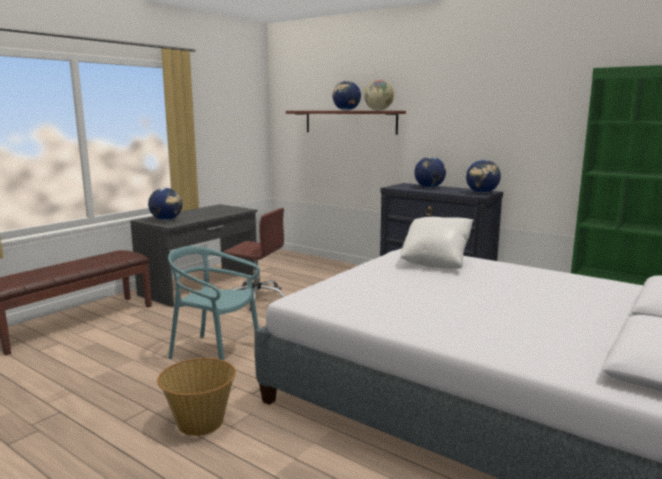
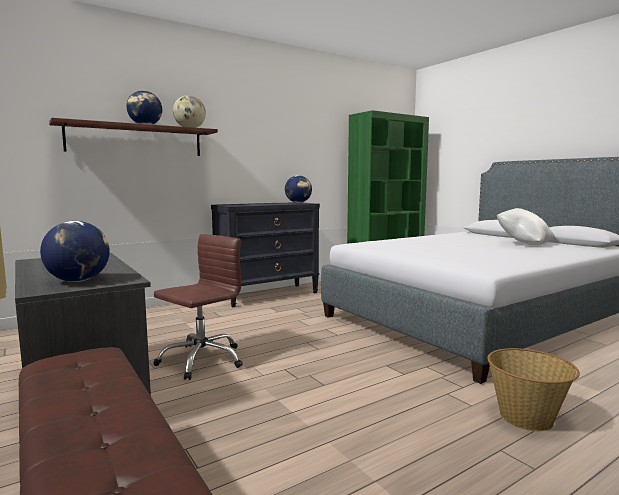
camera: 70 degrees left, 5 degrees down
(215, 352) = (355, 398): turquoise chair -> none
(429, 187) = (252, 204): globe -> none
(435, 263) = (400, 243): white pillow -> white pillow (523, 244)

